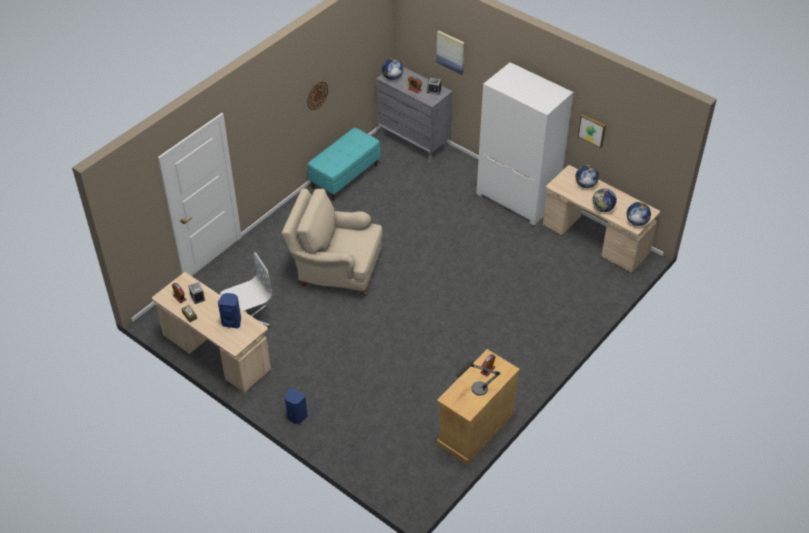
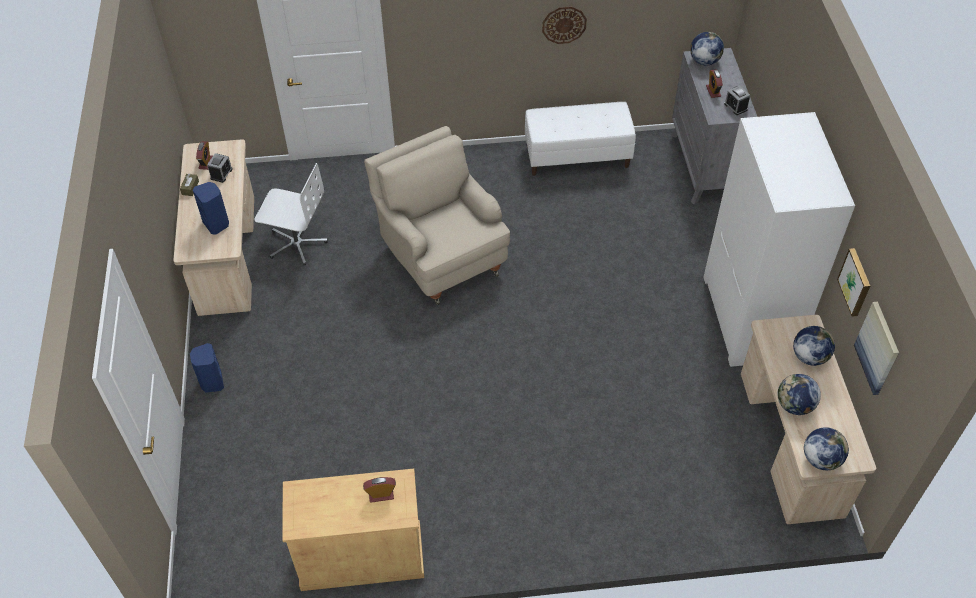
camera: 45 degrees right, 5 degrees up
(345, 176) = (577, 156): turquoise bench -> white bench
(451, 52) = (775, 61): picture -> picture (877, 348)
(475, 391) = (334, 509): table lamp -> none

